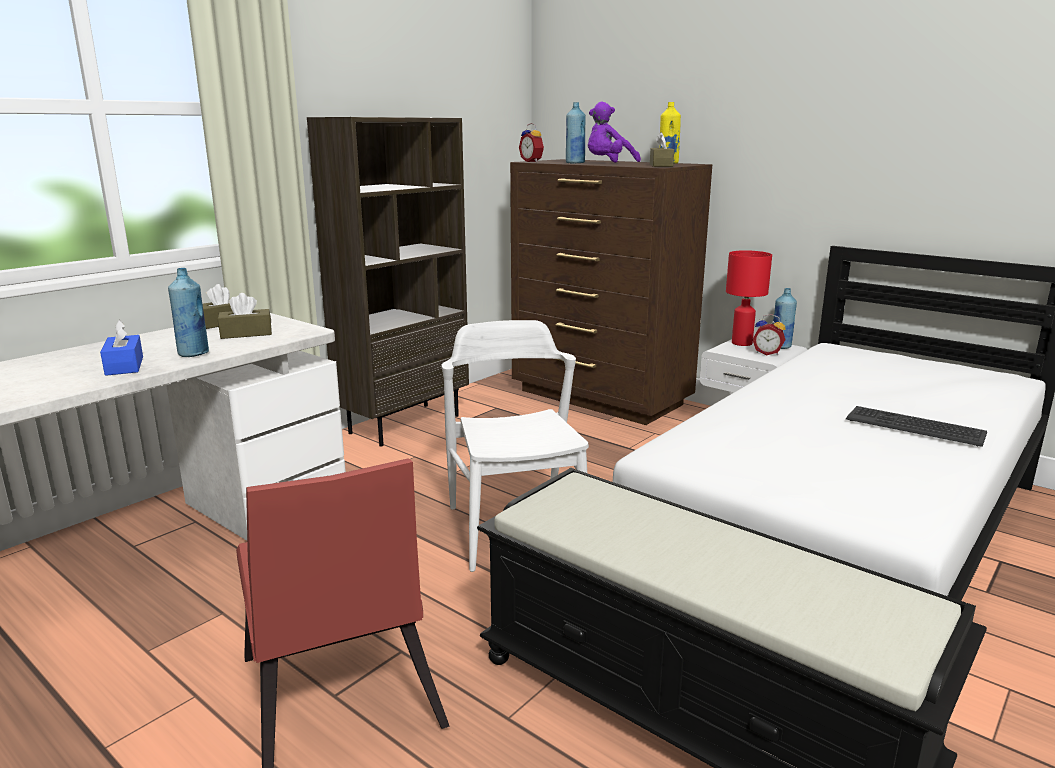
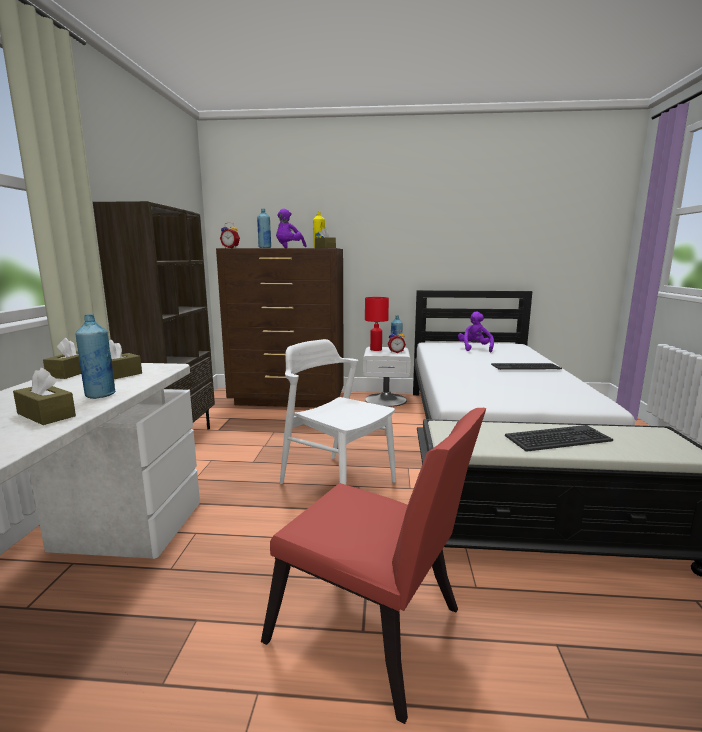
camera: 35 degrees left, 5 degrees down
(124, 366) = (46, 415): blue tissue box -> brown tissue box
(699, 555) = (558, 439): none -> keyboard
(897, 372) = (474, 349): none -> purple plush toy

